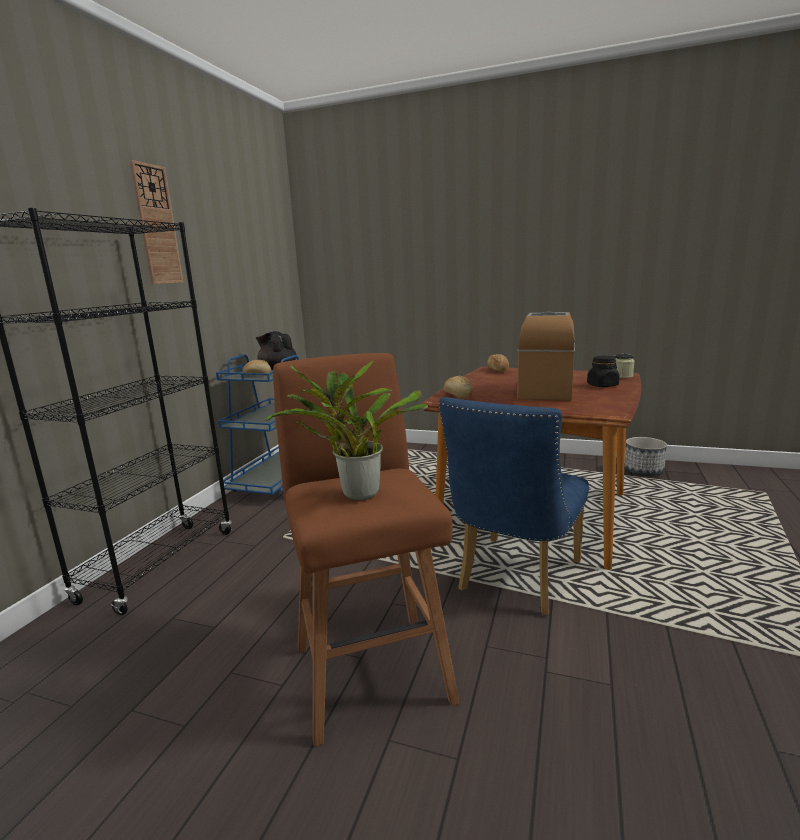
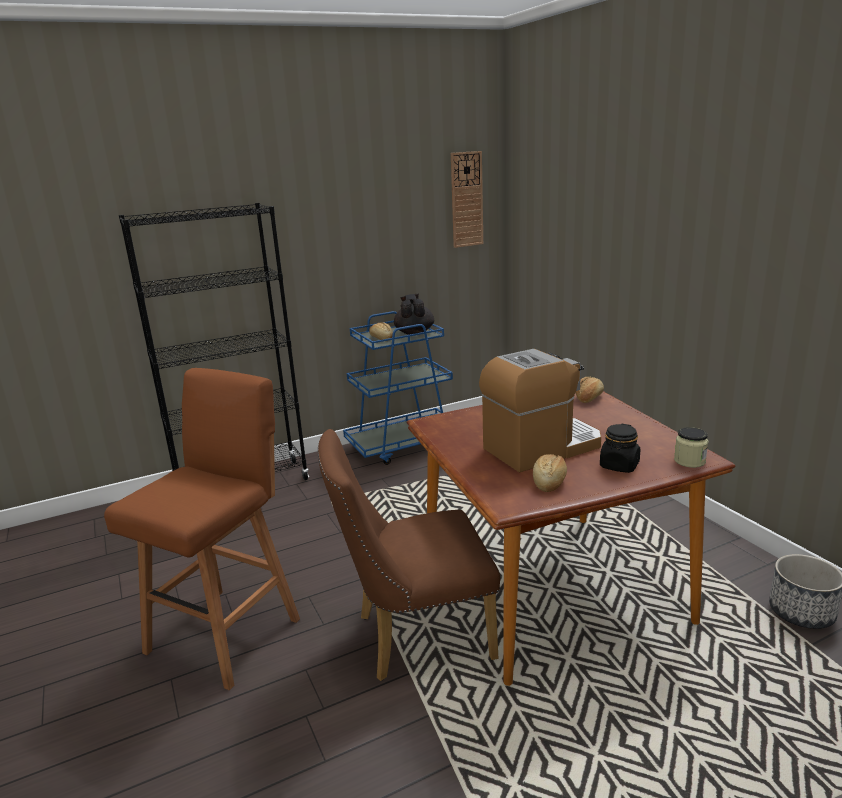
camera: 45 degrees right, 5 degrees up
(156, 225) = (295, 193): wall clock -> wall clock (466, 199)
(355, 493) = (174, 490): potted plant -> none
(458, 395) = (453, 422): bread -> bread (549, 482)
(514, 580) = (414, 637): blue chair -> brown chair

